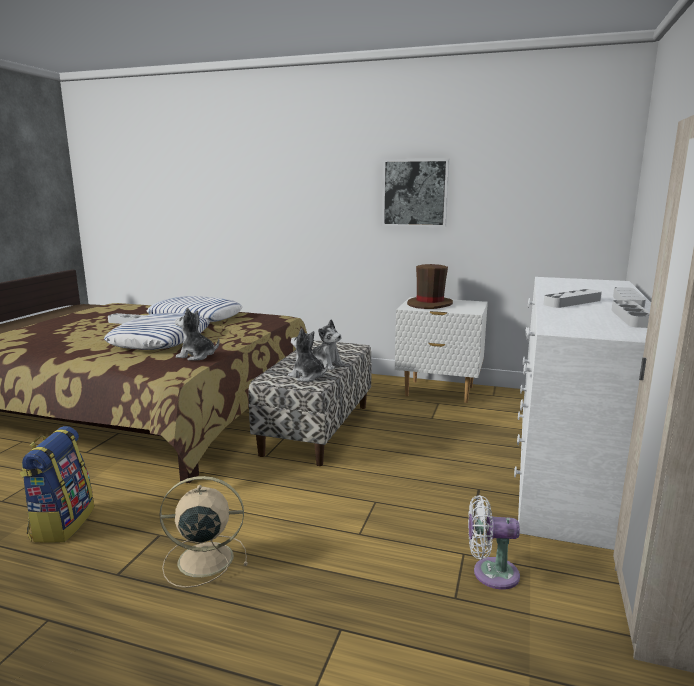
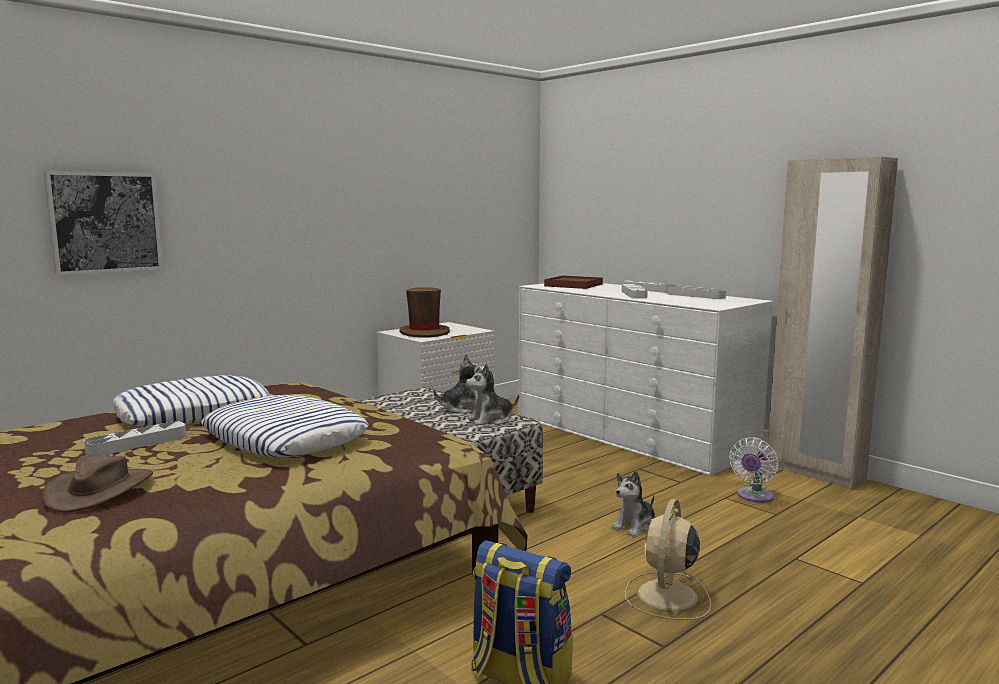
camera: 60 degrees left, 5 degrees down
(60, 334) = (99, 490): none -> brown hat
(197, 356) = (404, 431): plush toy -> plush toy (635, 526)
(415, 193) = (372, 208): picture -> picture (105, 222)
(585, 284) = (573, 285): none -> brown tray

